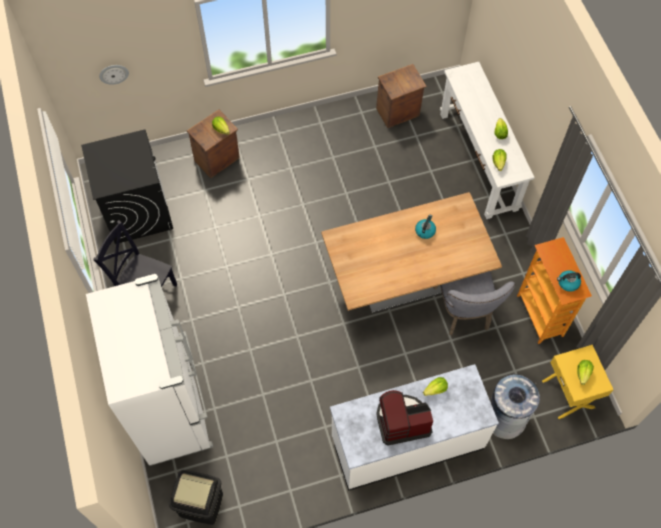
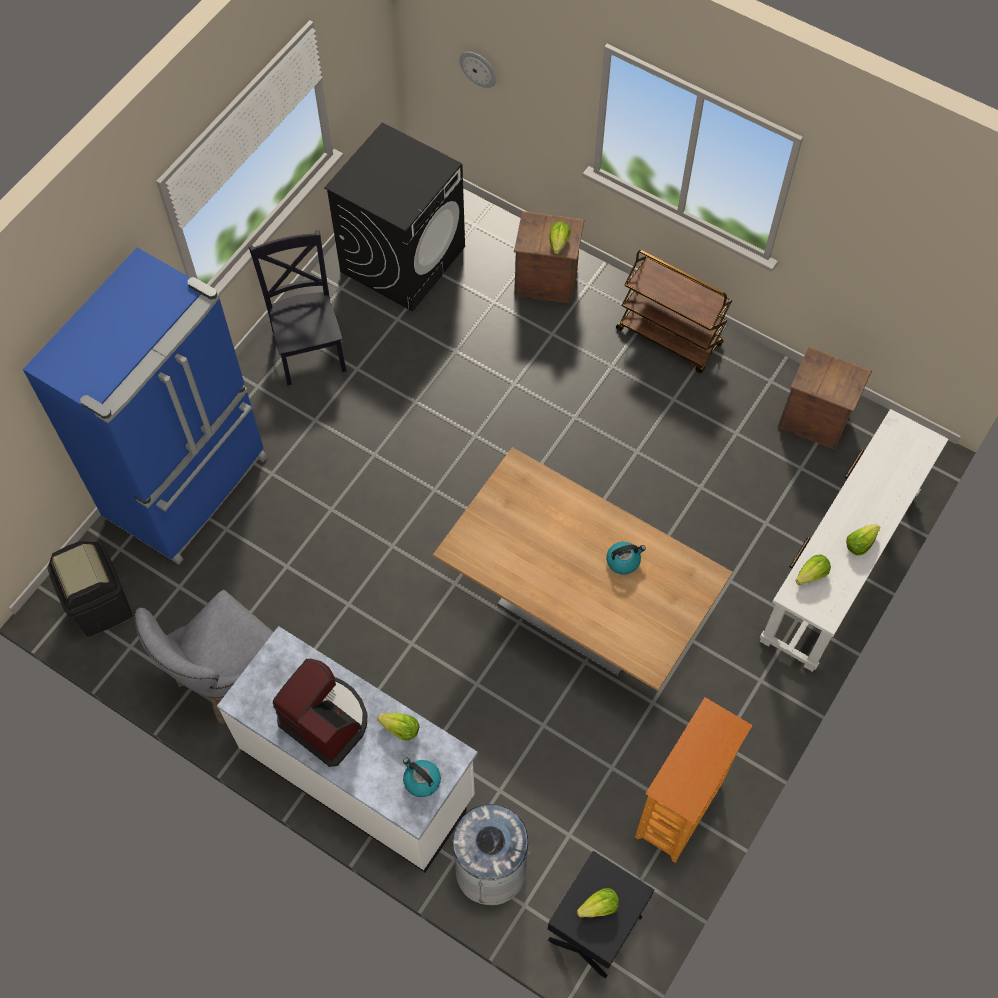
camera: 50 degrees right, 0 degrees up
(172, 409) = (190, 488): white fridge -> blue fridge
(299, 133) = (670, 337): none -> brown cart
(464, 312) = (597, 712): grey chair -> grey chair (226, 678)
(567, 283) = (685, 779): kettle -> kettle (421, 780)
(569, 394) = (596, 929): yellow nightstand -> black nightstand

